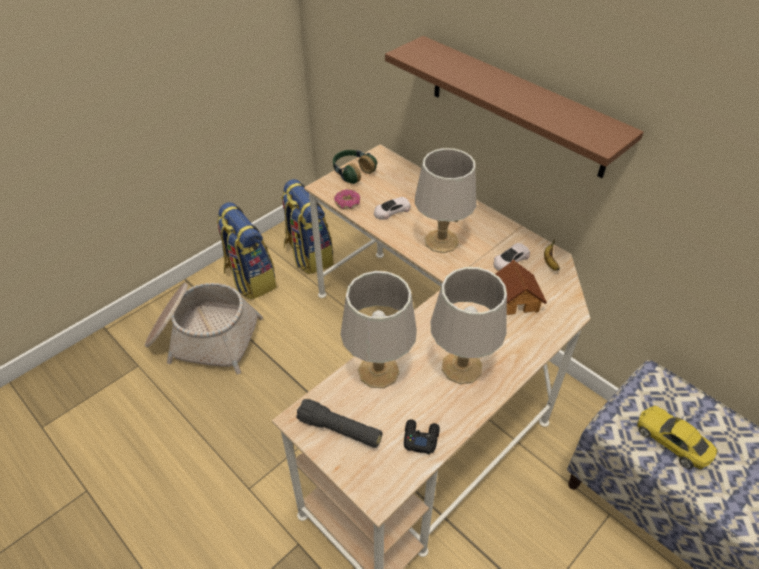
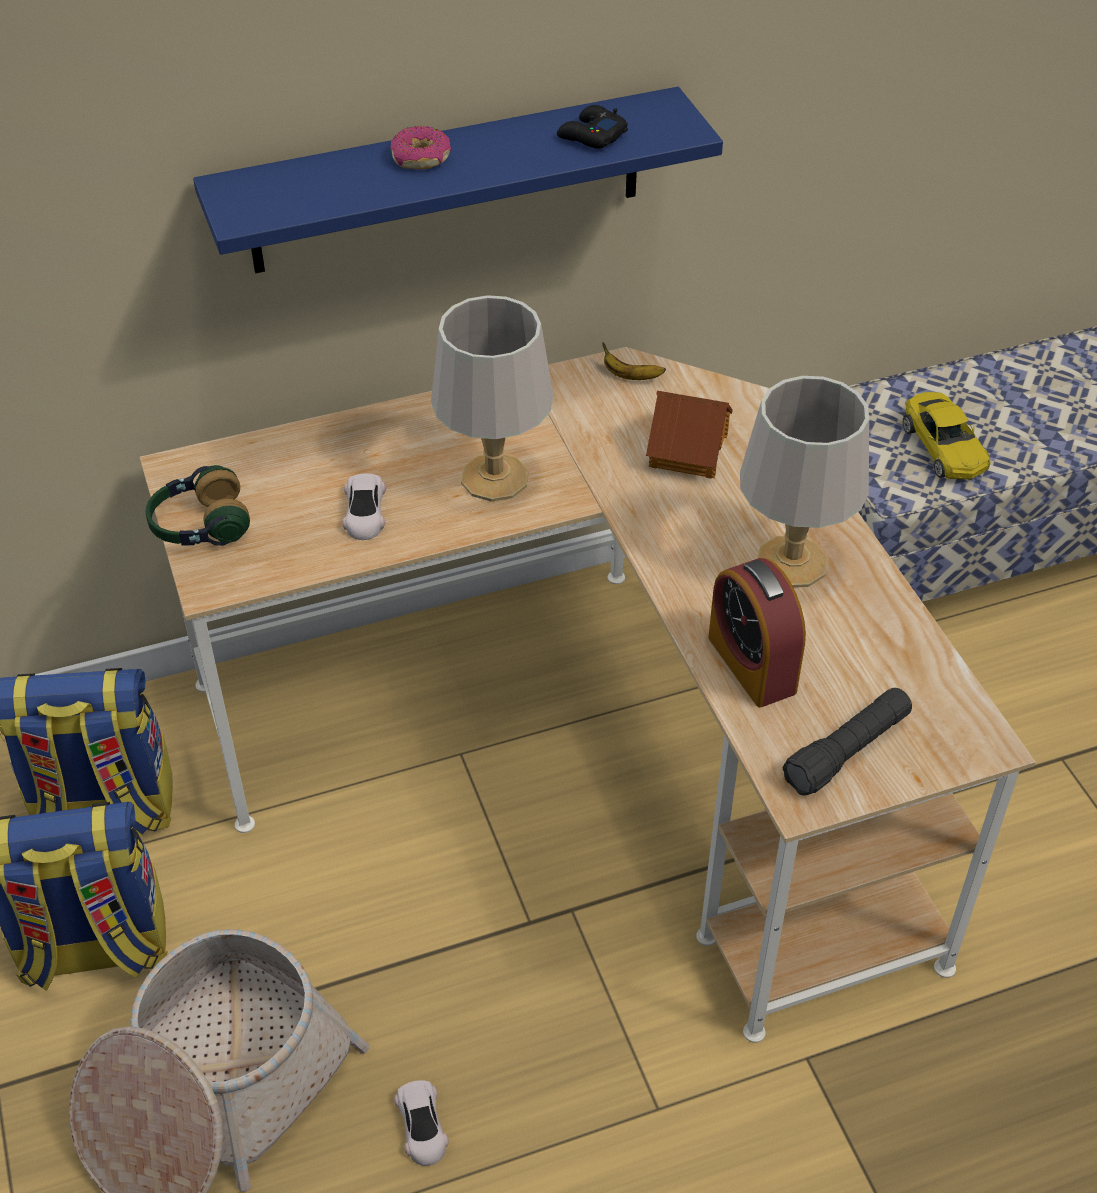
camera: 65 degrees left, 0 degrees up
(347, 203) = (293, 566): donut -> donut (421, 158)
(378, 372) = (752, 664): grey table lamp -> alarm clock
(420, 438) = (903, 659): black game controller -> black game controller (591, 136)
(510, 260) = (597, 416): white toy car -> white toy car (422, 1125)
(517, 106) = (447, 182): brown shelf -> blue shelf
(672, 441) = (943, 447): yellow toy car -> yellow toy car turned 90 degrees counterclockwise

